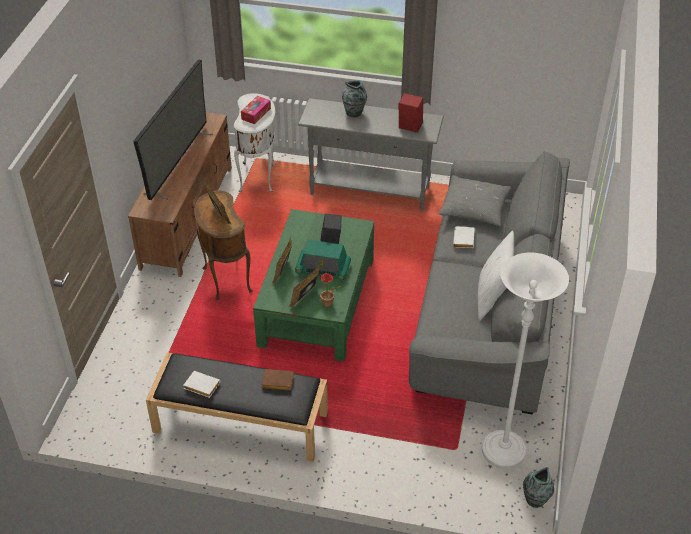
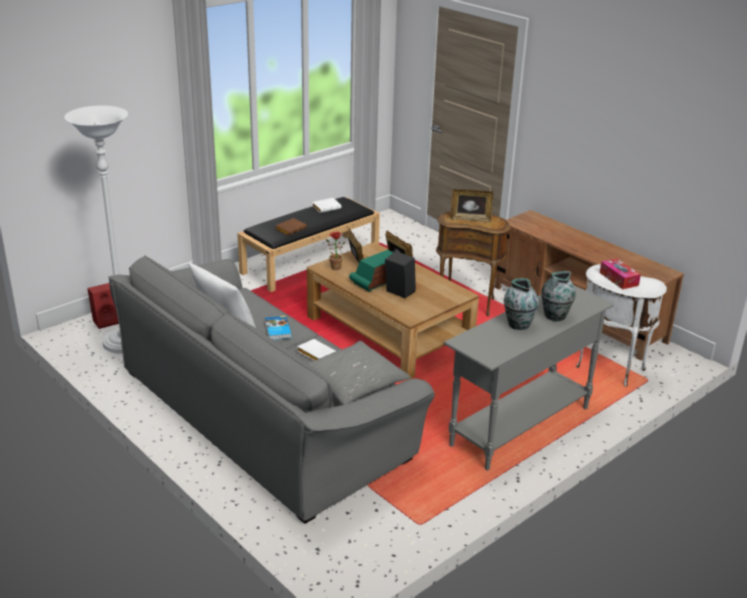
camera: 125 degrees right, 15 degrees down
(178, 163) = (586, 245): television -> none
(317, 302) = (388, 331): green coffee table -> brown coffee table
(409, 127) = (490, 336): red speaker -> red speaker (106, 321)
(458, 274) = (277, 330): none -> book
(535, 500) = (70, 335): vase -> vase (518, 324)

